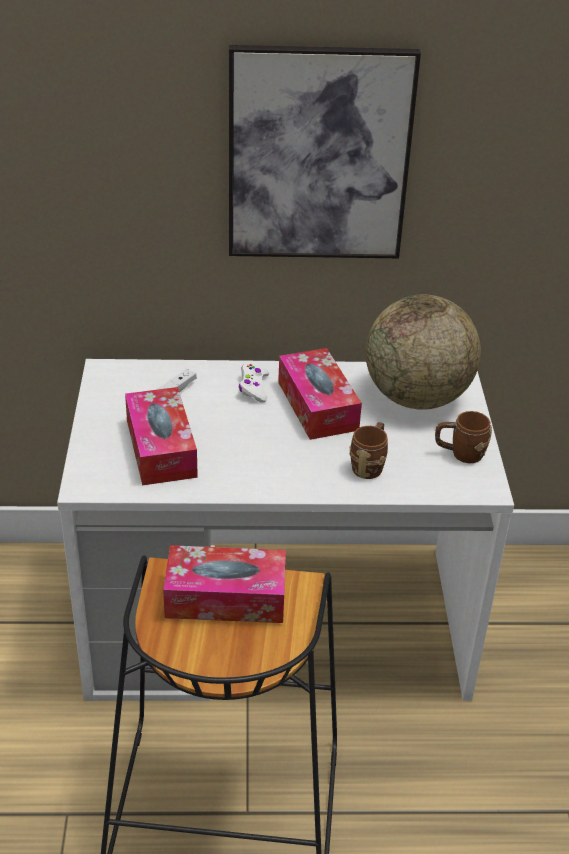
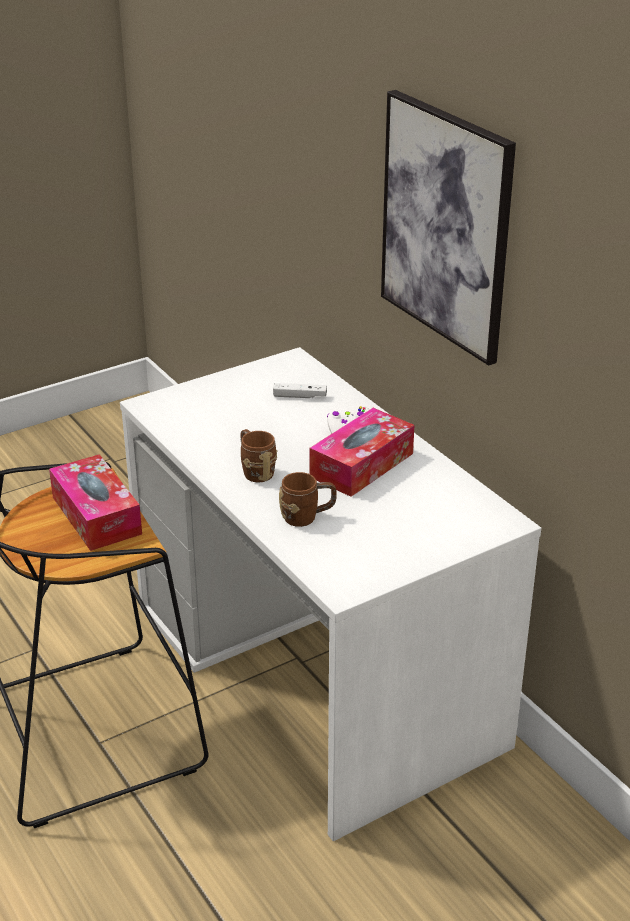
camera: 60 degrees right, 5 degrees down
(161, 448) = (223, 417): tissue box -> none
(417, 397) = (438, 511): globe -> none
(460, 454) = (378, 560): brown mug -> brown mug (255, 471)

